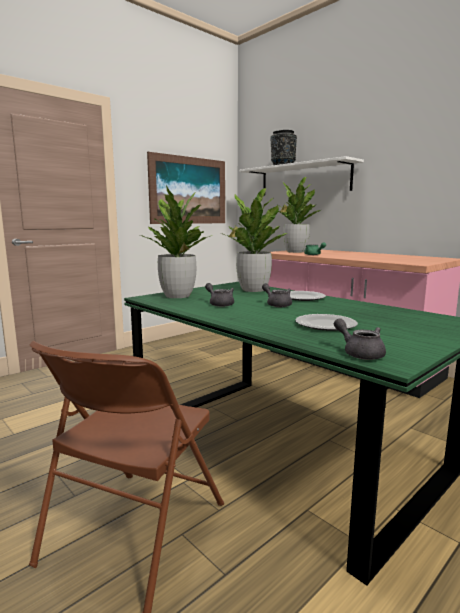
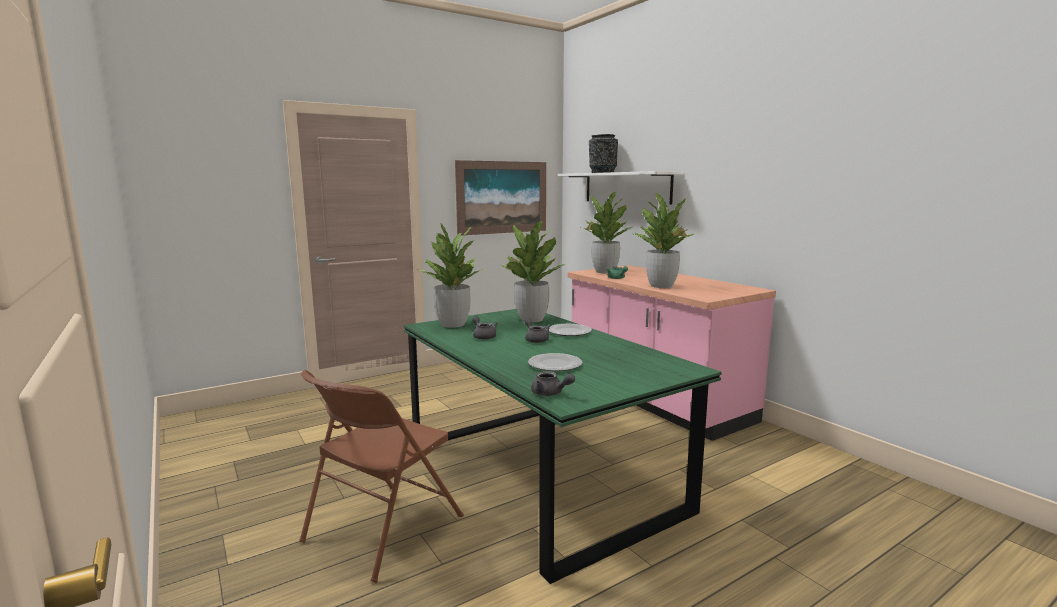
camera: 10 degrees right, 0 degrees up
(359, 353) = (550, 393): grey teapot -> grey teapot turned 150 degrees clockwise
(362, 258) = (661, 286): none -> potted plant

